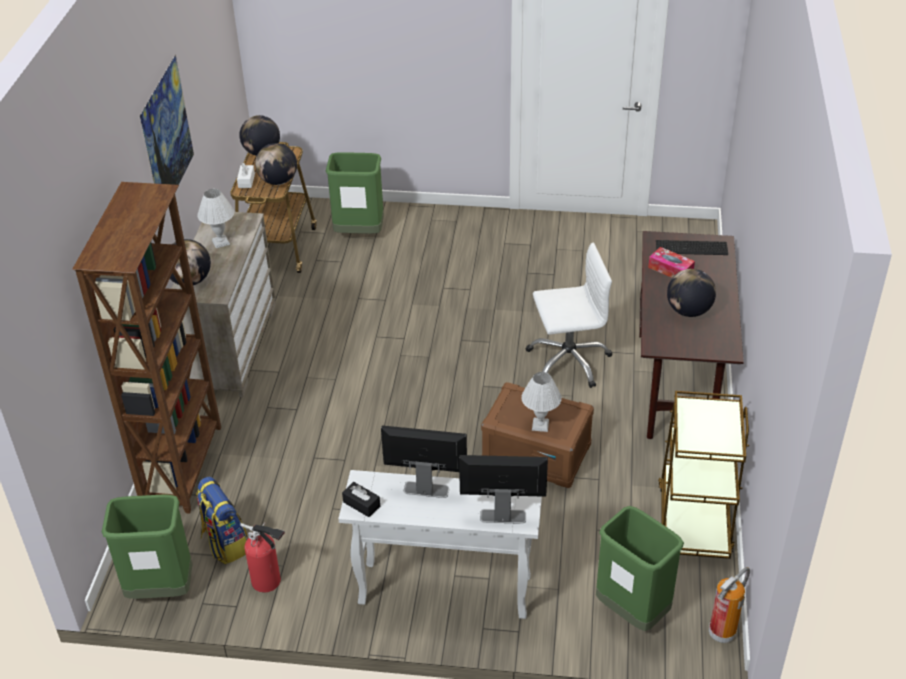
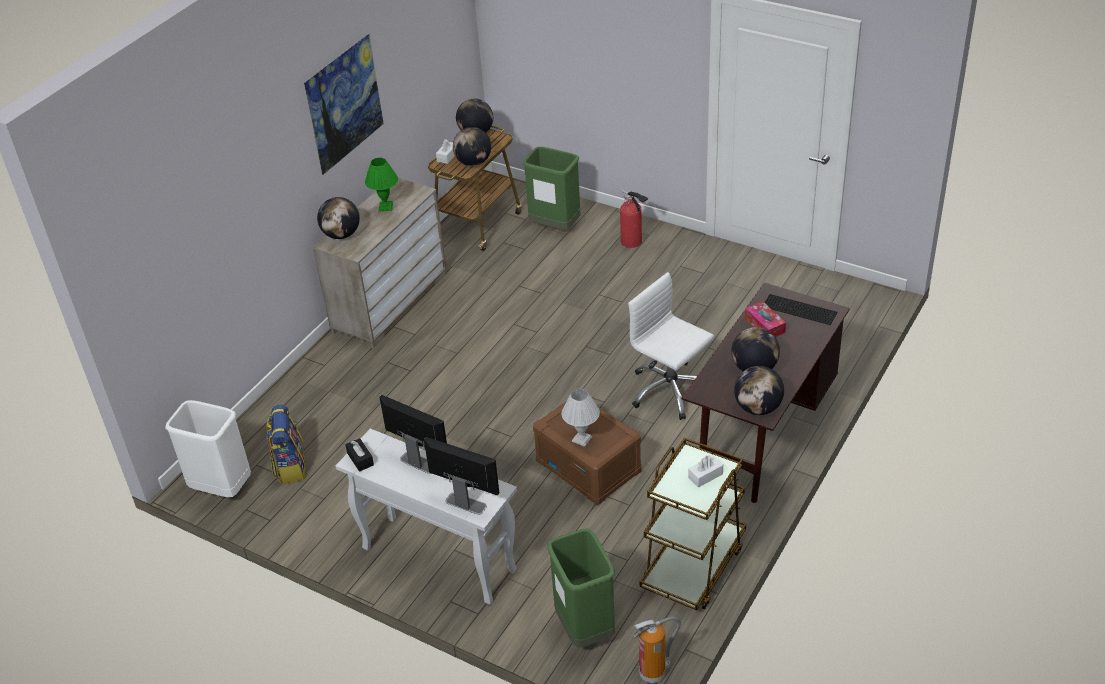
camera: 25 degrees right, 0 degrees up
(161, 589) = (222, 489): green trash can -> white trash can
(184, 466) = (295, 394): brown bookcase -> none
(220, 242) = (385, 206): white table lamp -> green table lamp
(269, 582) = (305, 508): fire extinguisher -> fire extinguisher (633, 242)
(568, 361) = (670, 390): white office chair -> white office chair turned 150 degrees counterclockwise
(715, 421) = (705, 476): none -> white tissue box
(716, 346) = (758, 408): none -> globe

